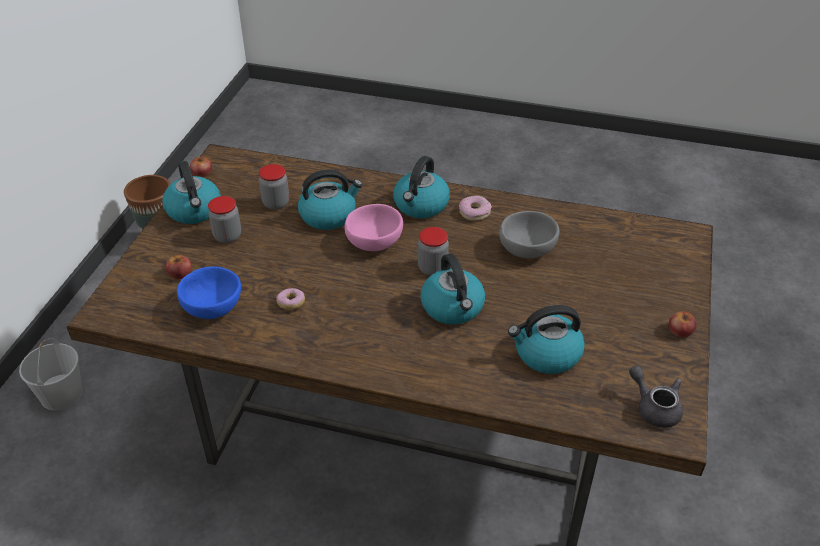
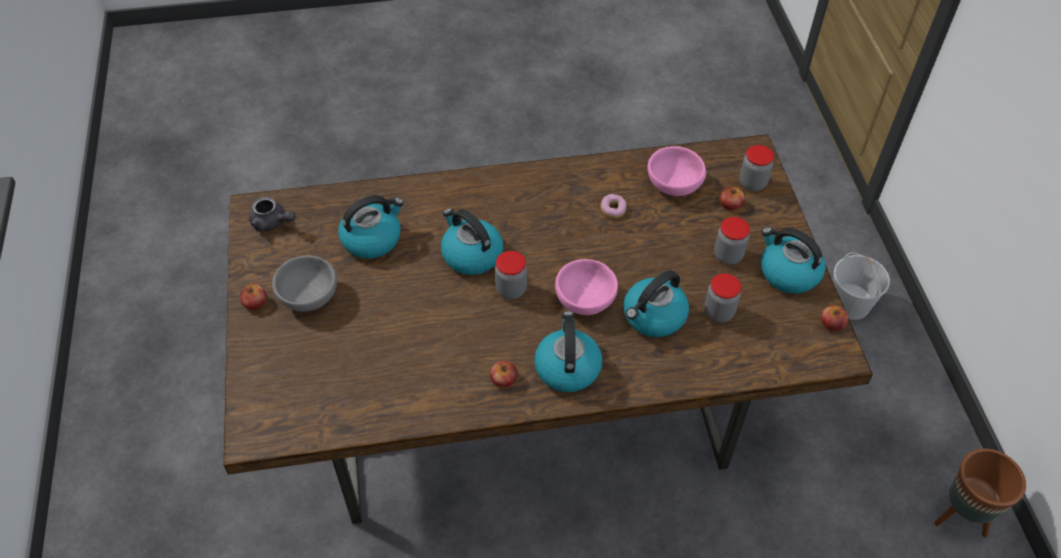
camera: 155 degrees right, 10 degrees up
(140, 284) = (752, 183): none -> jar
(212, 308) = (673, 183): blue bowl -> pink bowl
(474, 212) = (503, 379): donut -> apple
(528, 250) = (426, 347): grey bowl -> grey bowl (307, 296)

